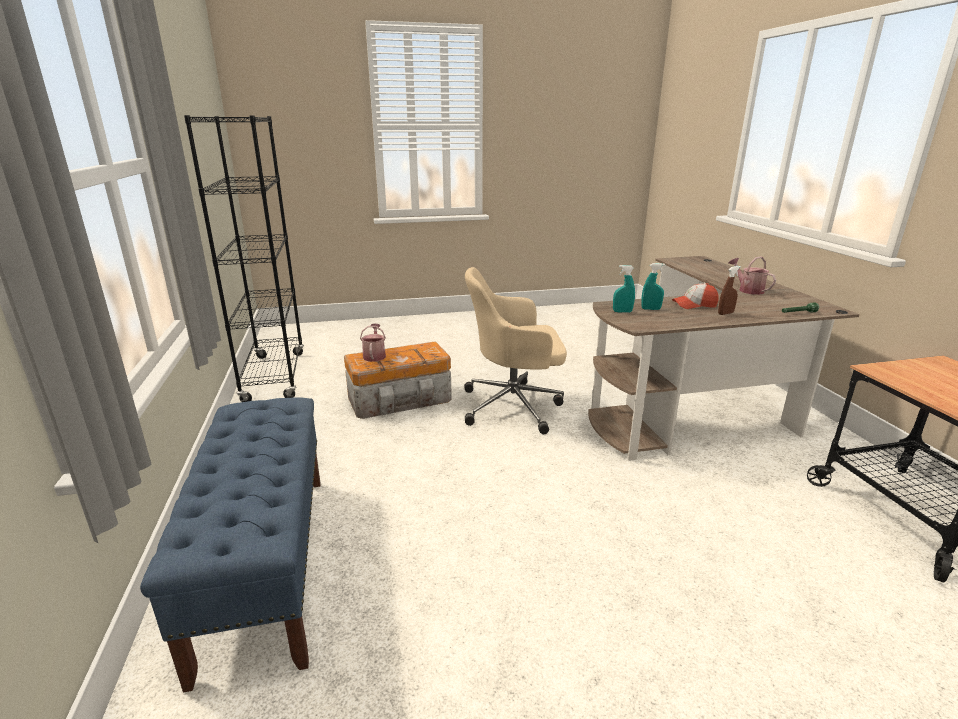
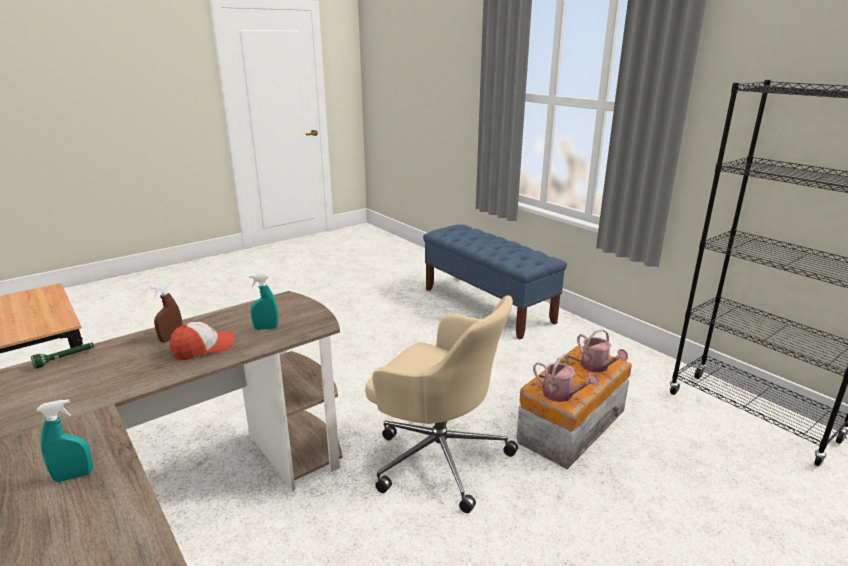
camera: 155 degrees right, 0 degrees up
(514, 406) = (438, 455): beige office chair -> beige office chair turned 60 degrees clockwise
(622, 312) = (301, 316): turquoise spray bottle -> turquoise spray bottle (74, 476)
(748, 290) = (74, 417): watering can -> watering can (562, 395)

